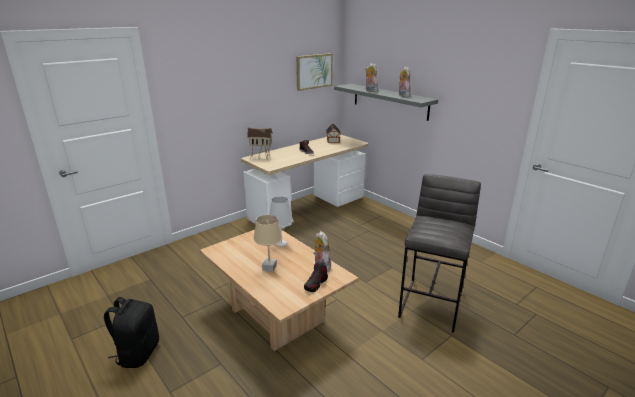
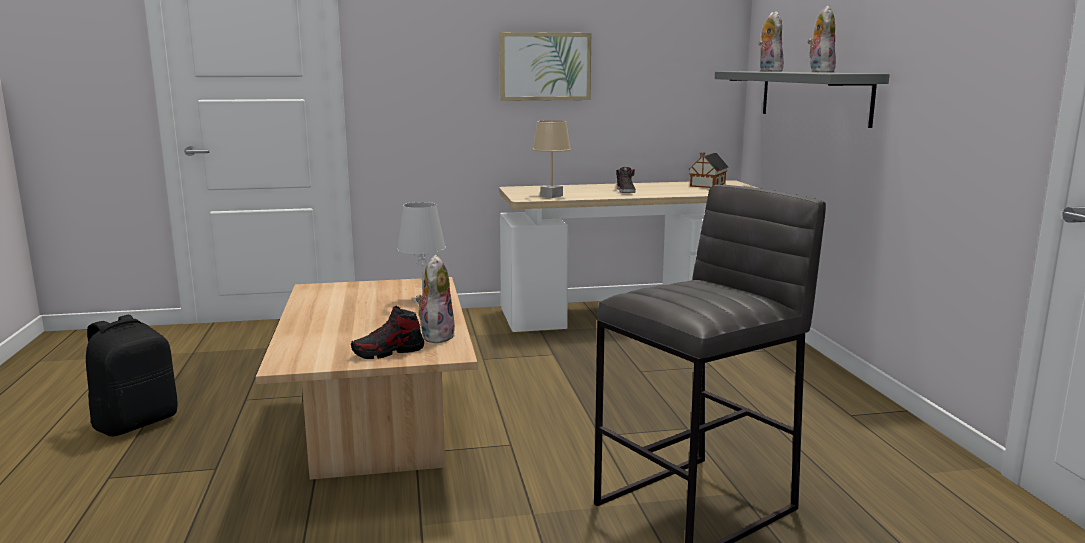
camera: 30 degrees right, 10 degrees down
(261, 157) = (534, 189): toy house -> none
(269, 268) = (353, 320): beige table lamp -> beige table lamp (551, 196)
(314, 71) = (680, 43): picture -> picture (545, 66)

